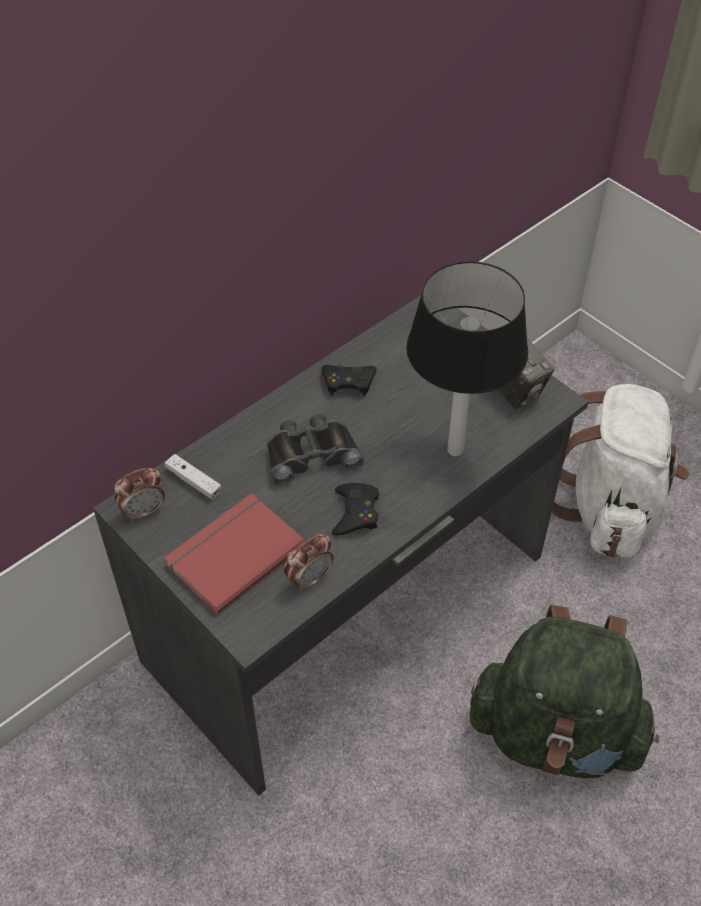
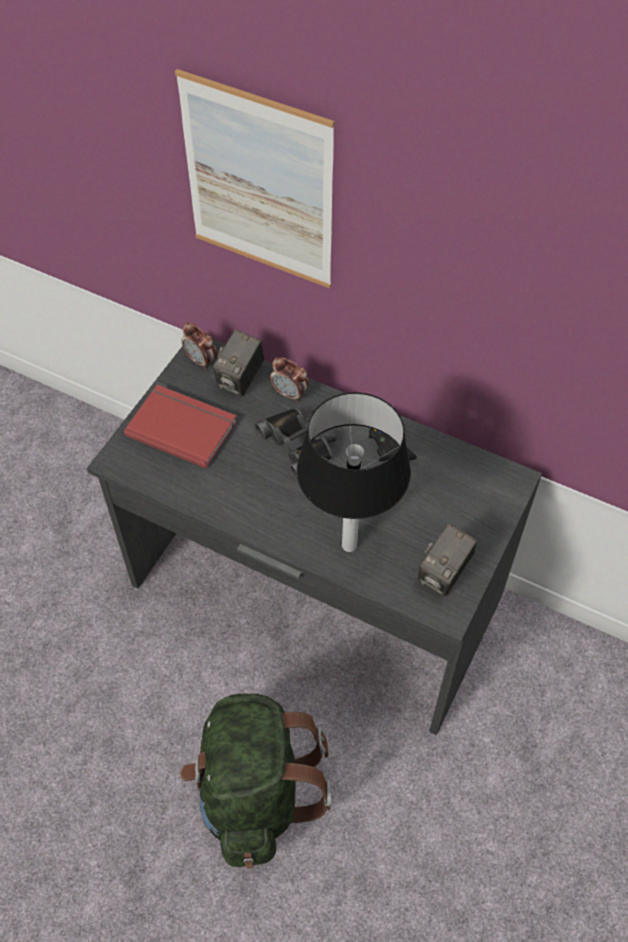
camera: 70 degrees right, 5 degrees up
(126, 246) = (259, 184): none -> picture
(194, 481) = (240, 379): white game controller -> camera
(310, 579) = (176, 482): alarm clock -> alarm clock (290, 393)
(355, 513) = (251, 493): black game controller -> none
(608, 507) = (526, 786): white backpack -> none

